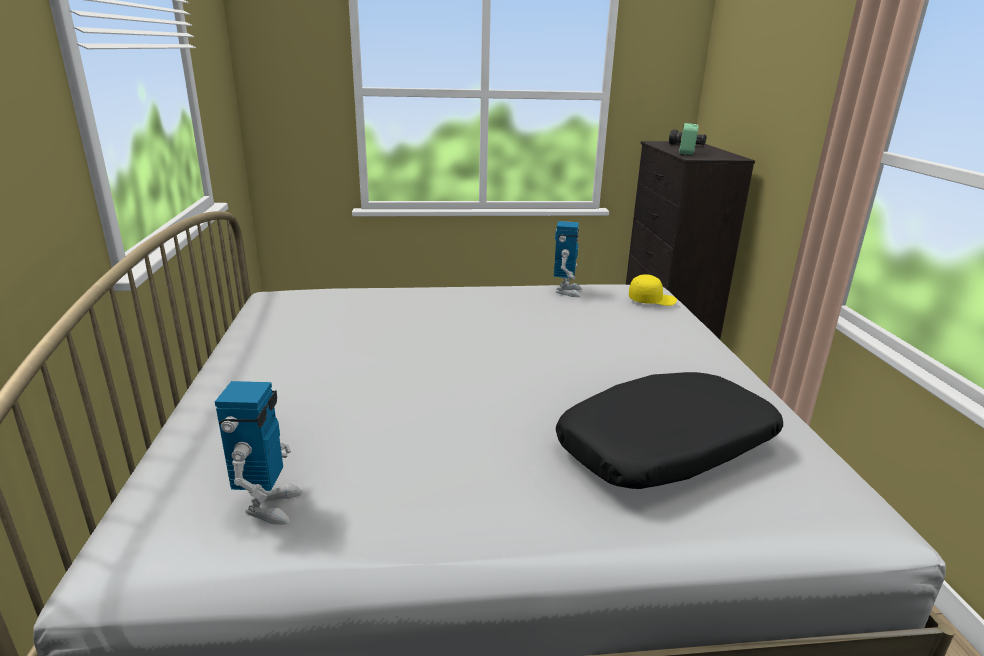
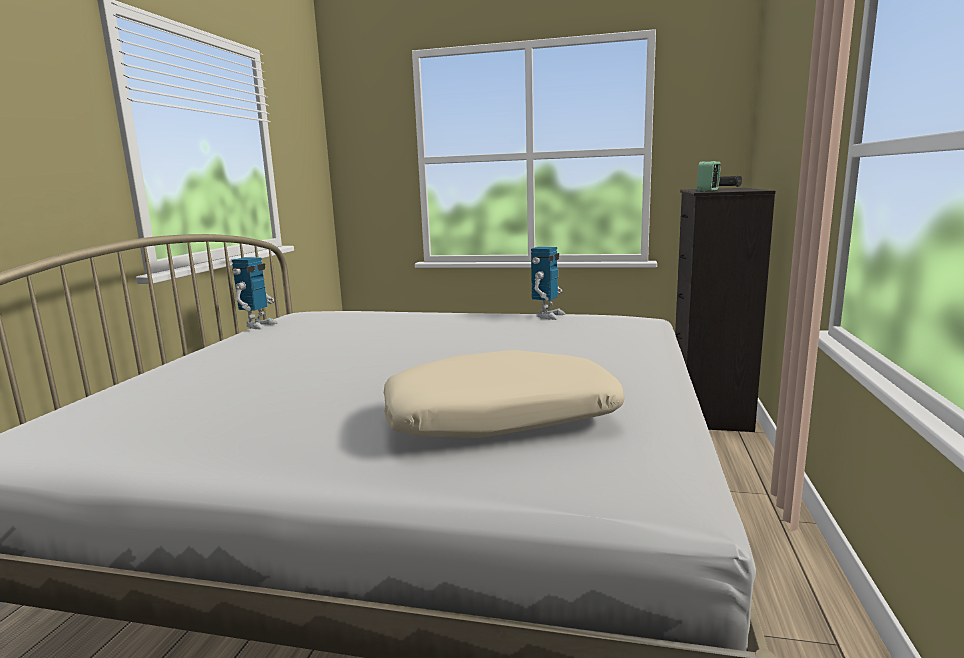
camera: 20 degrees right, 10 degrees down
(268, 506) = (122, 422): toy robot -> toy robot (258, 325)
(651, 300) = (628, 323): yellow cap -> none
(666, 448) = (500, 420): black pillow -> beige pillow

